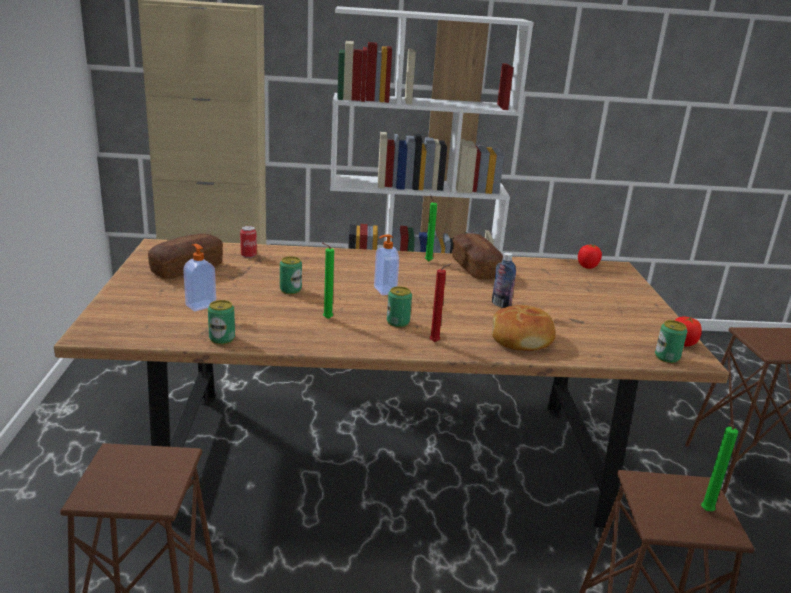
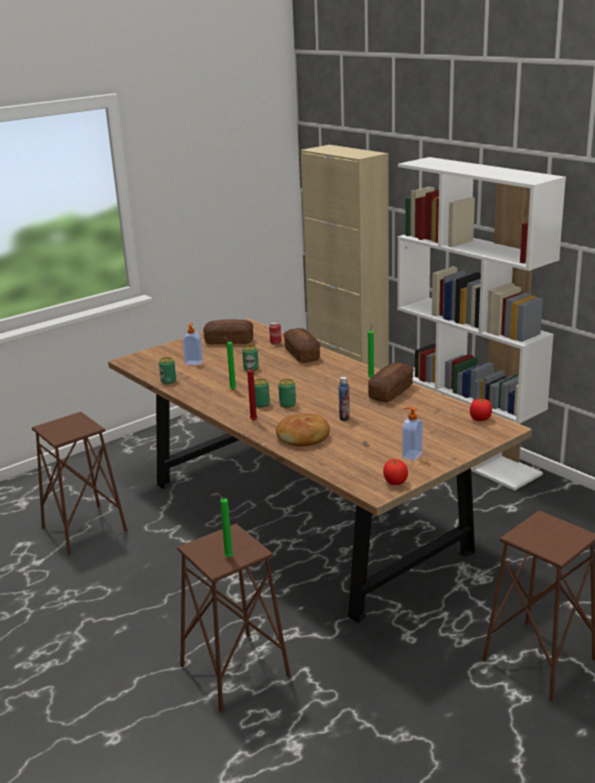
camera: 55 degrees right, 0 degrees up
(308, 259) = (302, 354): none -> bread
(384, 290) = (298, 386): soap dispenser -> soap dispenser (411, 455)
(667, 357) = (360, 483): can -> can (287, 404)

